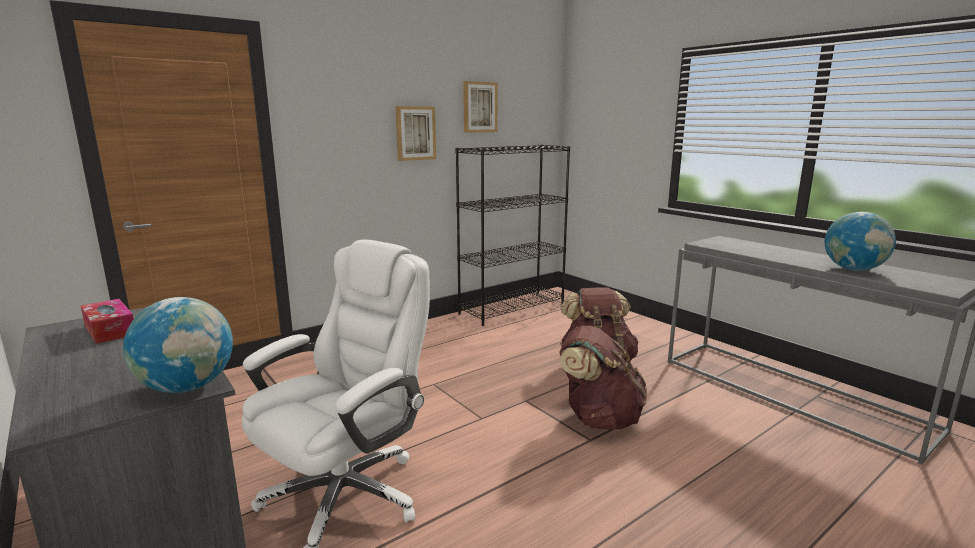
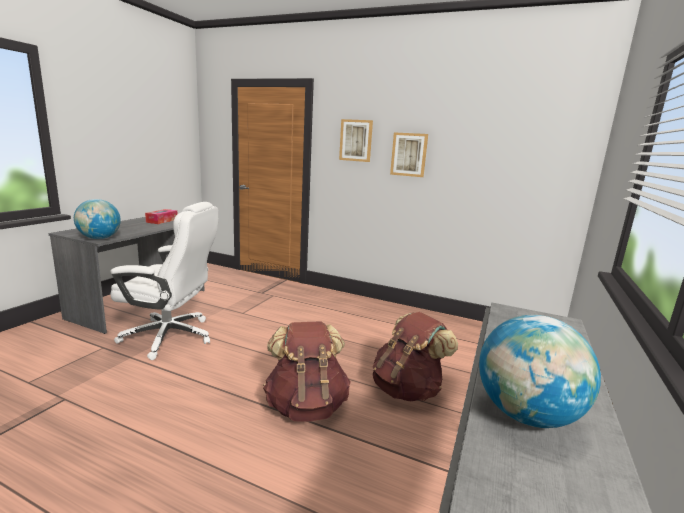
camera: 60 degrees right, 0 degrees up
(479, 107) = (478, 136): picture -> picture (356, 140)
(512, 308) = (469, 328): black bookcase -> none

